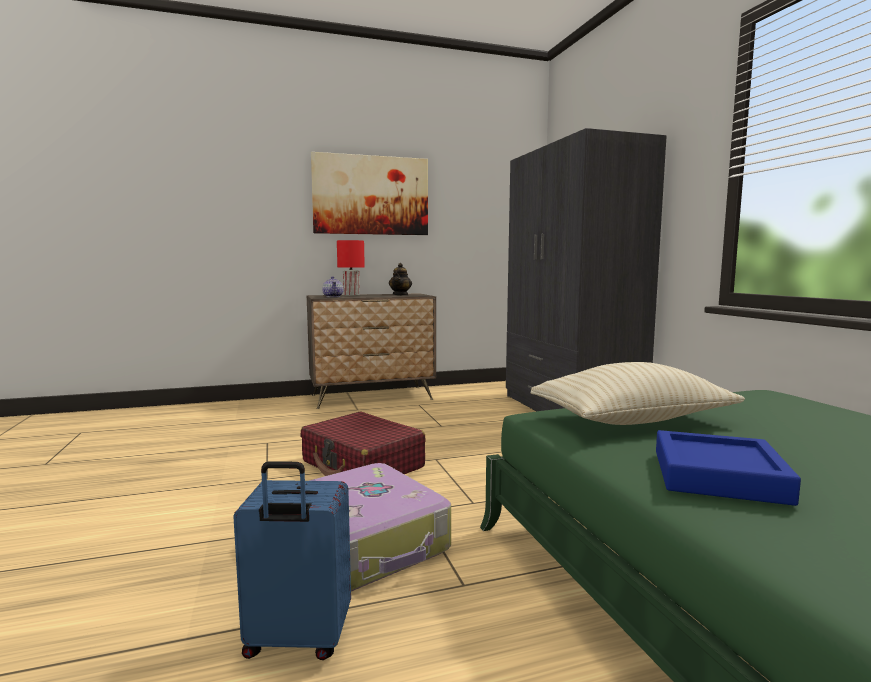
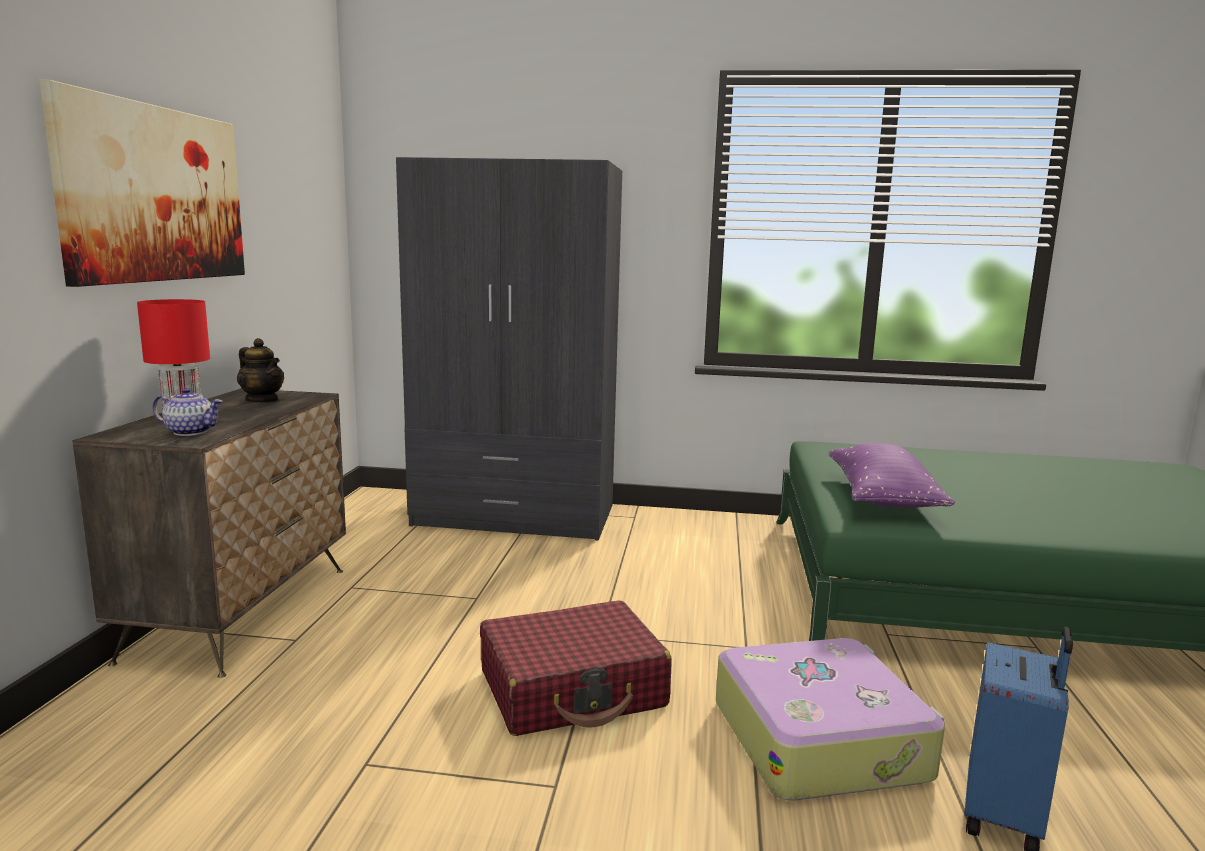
camera: 65 degrees left, 5 degrees up
(632, 420) = (882, 498): beige pillow -> purple pillow
(718, 476) = (1023, 516): blue tray -> none

